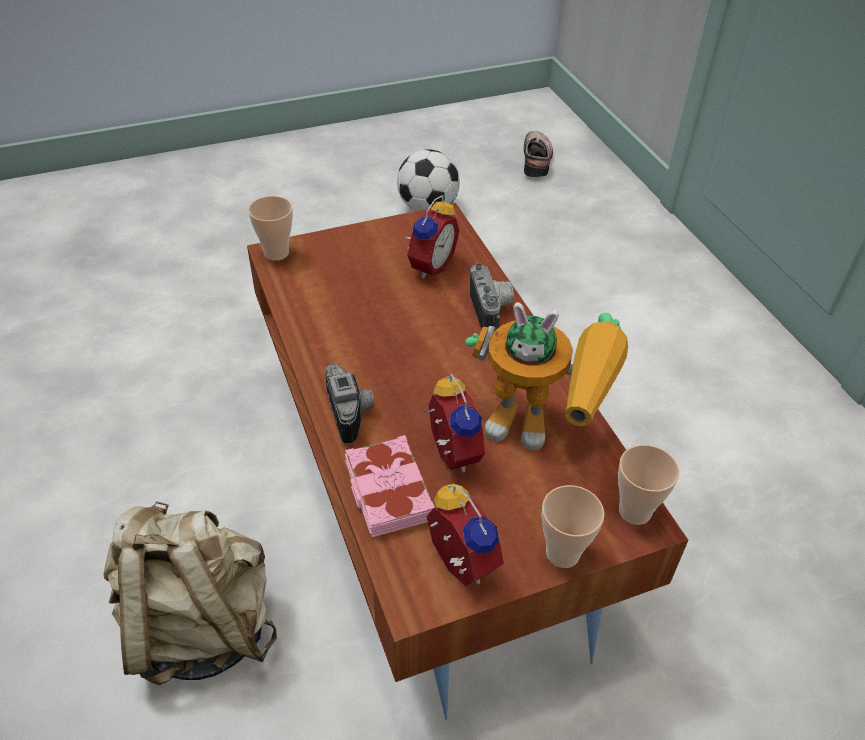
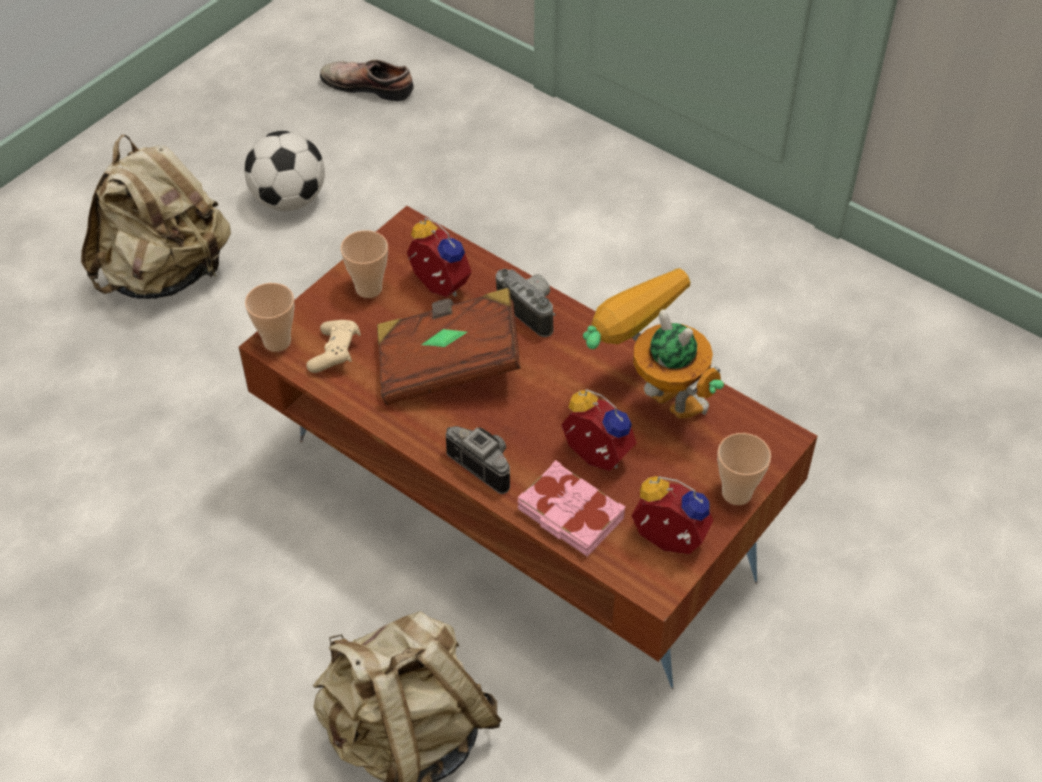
camera: 30 degrees left, 5 degrees up
(310, 221) = (166, 274): none -> beige backpack
(310, 279) = (335, 353): none -> beige game controller
(389, 324) = (448, 365): none -> brown book
(429, 265) = (436, 287): alarm clock -> alarm clock turned 45 degrees counterclockwise
(538, 160) = (369, 85): shoe -> shoe turned 45 degrees counterclockwise
(543, 427) = (651, 397): toy robot -> toy robot turned 120 degrees counterclockwise
(634, 511) = (766, 433): cup -> cup (368, 288)

